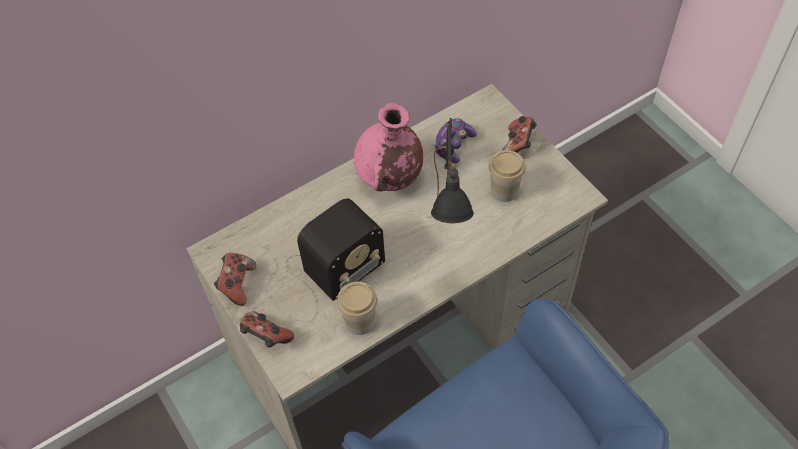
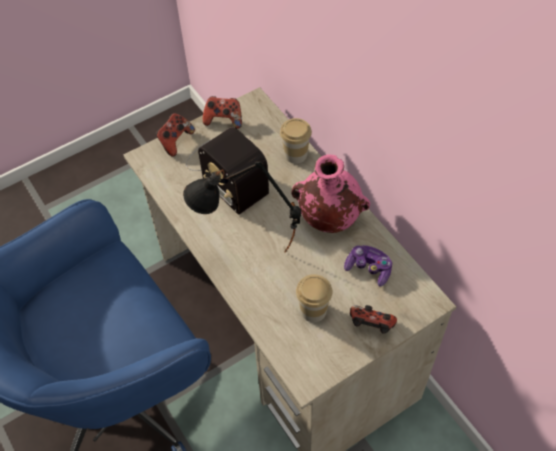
camera: 90 degrees right, 0 degrees up
(360, 322) = (182, 199): cup -> cup (295, 154)

